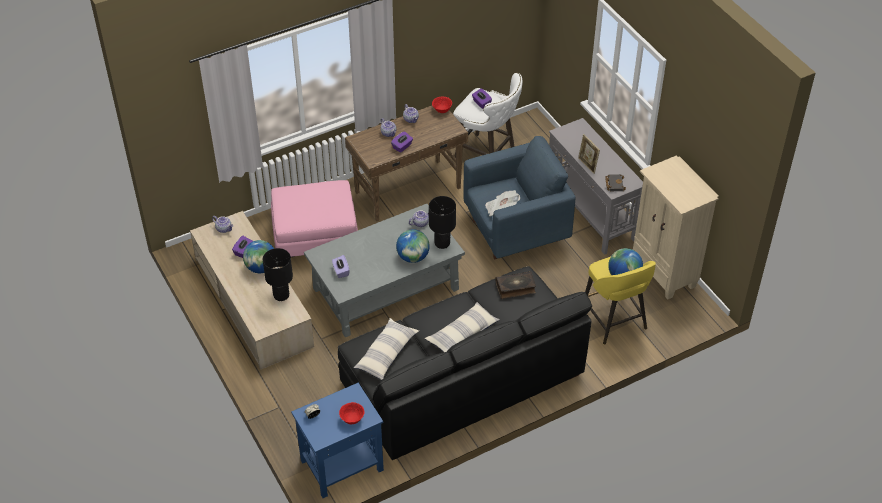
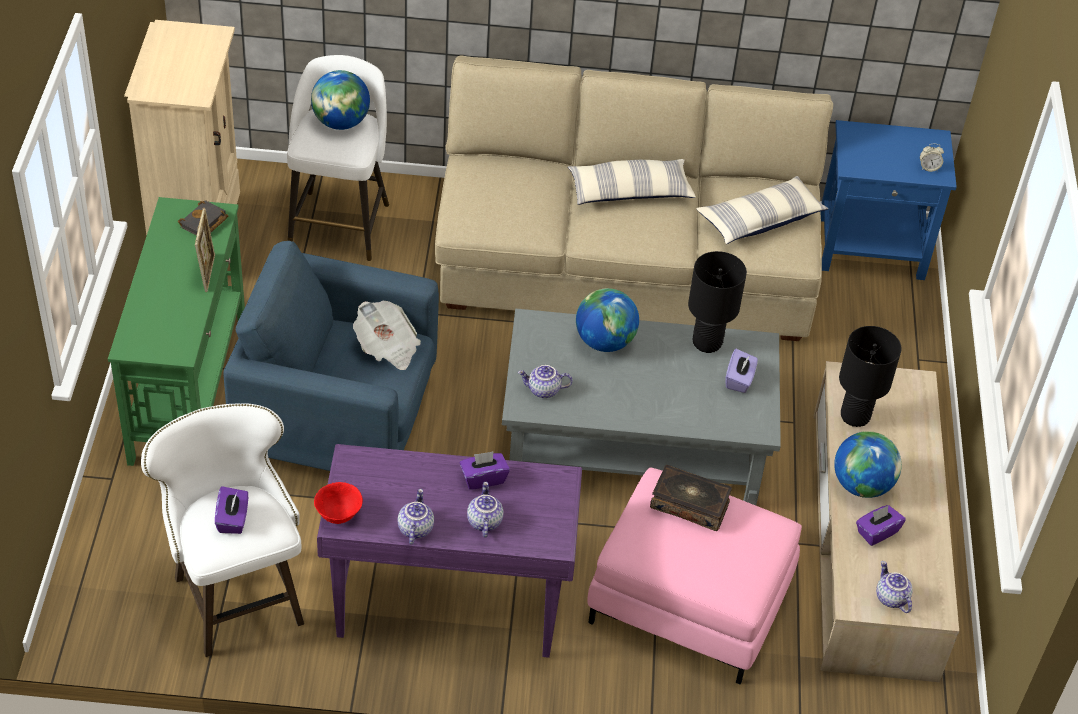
camera: 150 degrees left, 0 degrees up
(352, 419) = (877, 139): red bowl -> none
(408, 190) = (447, 606): brown console table -> purple console table
(442, 244) = (540, 337): black table lamp -> black table lamp (707, 345)
(463, 379) = (623, 262): black sofa -> beige sofa
(515, 288) = (496, 208): book -> book (690, 504)
(590, 214) = (189, 386): grey console table -> green console table
(614, 321) = (340, 223): yellow stool -> white stool

